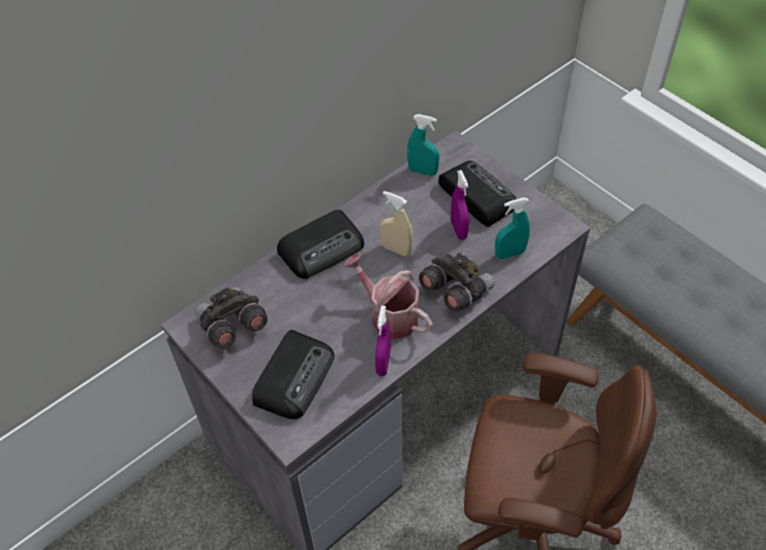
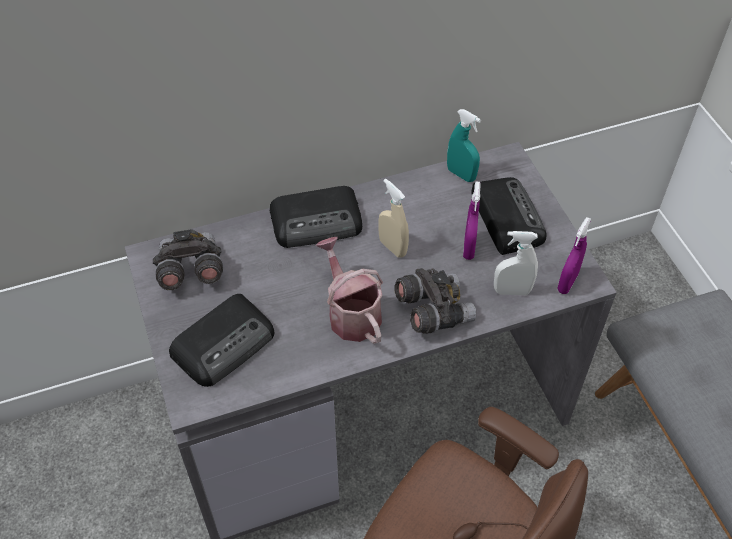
camera: 20 degrees right, 0 degrees up
(383, 363) = (320, 361): purple spray bottle -> purple spray bottle (567, 282)
(509, 253) = (512, 291): turquoise spray bottle -> white spray bottle

